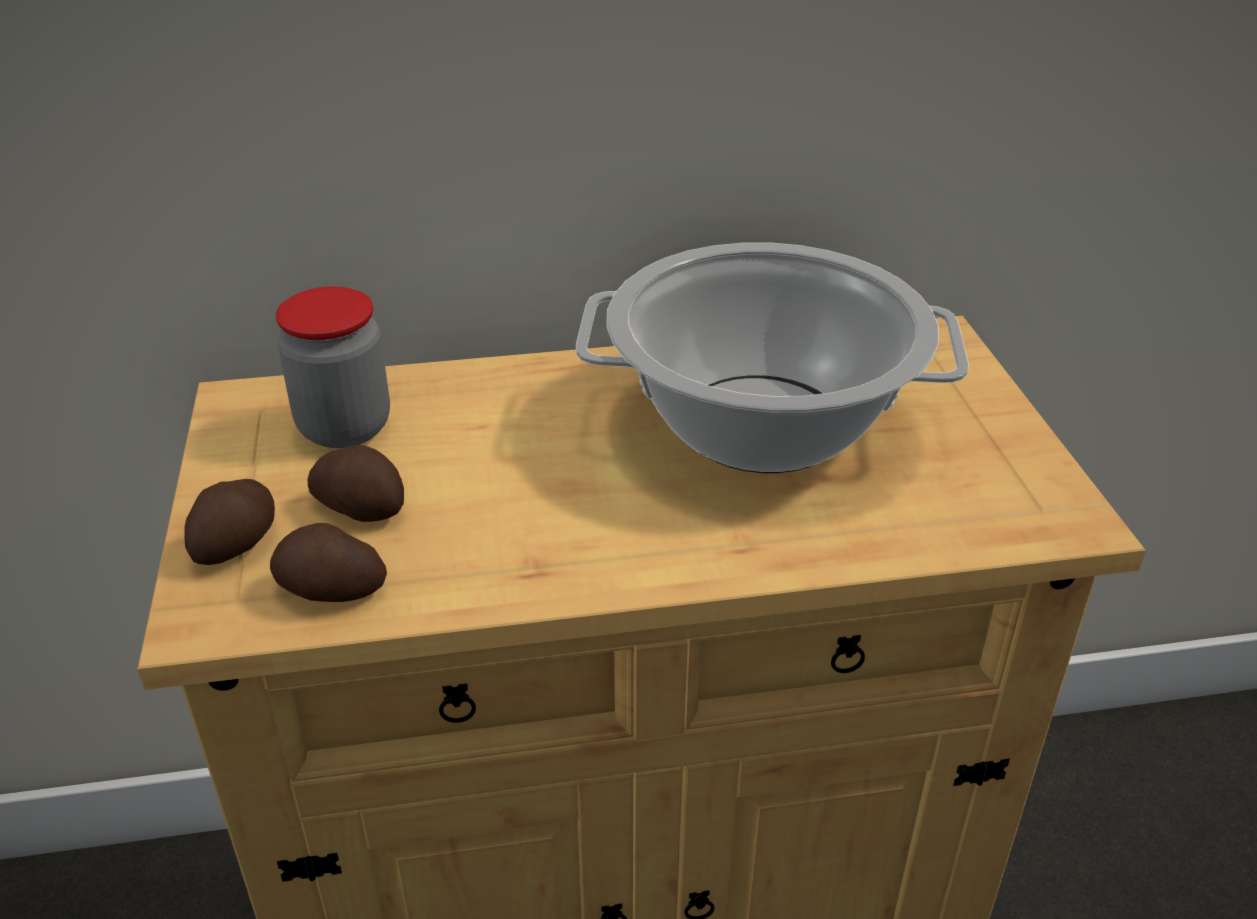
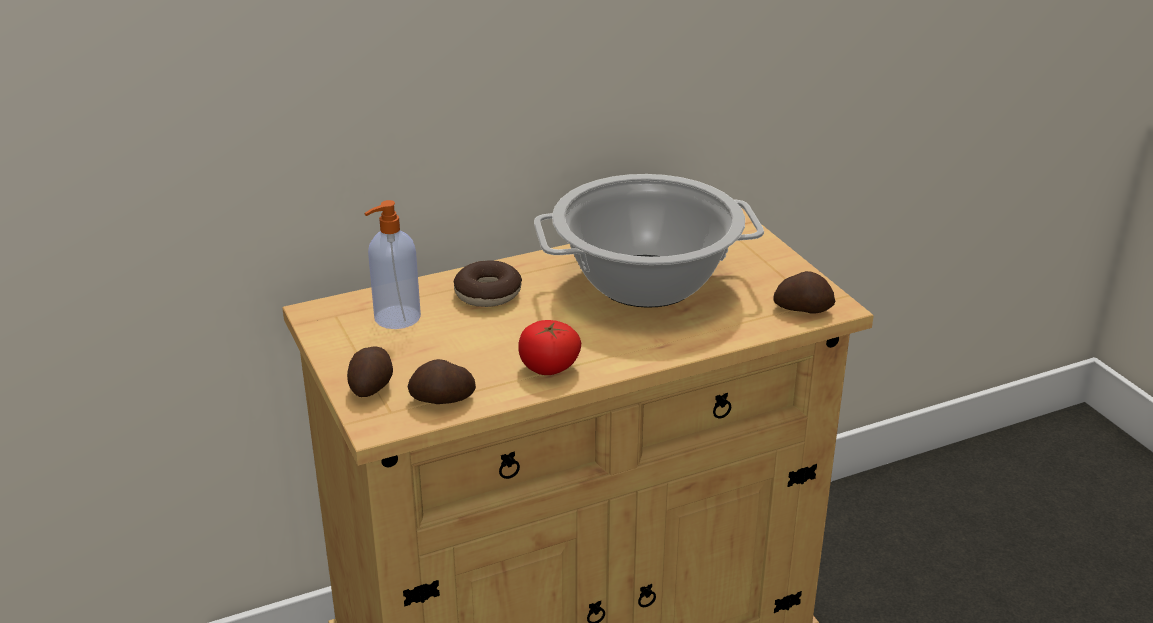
camera: 15 degrees left, 5 degrees down
(344, 428) = (396, 318): jar -> soap dispenser
(361, 506) = (433, 357): potato -> potato (803, 308)
(504, 407) = (488, 294): none -> donut
(532, 560) = (549, 368): none -> tomato

